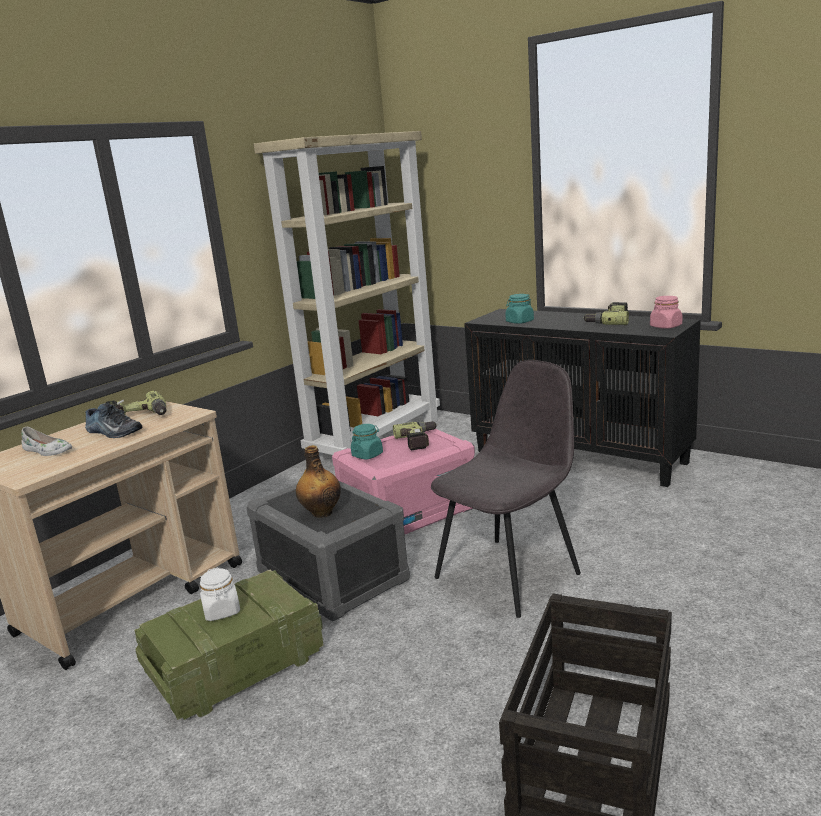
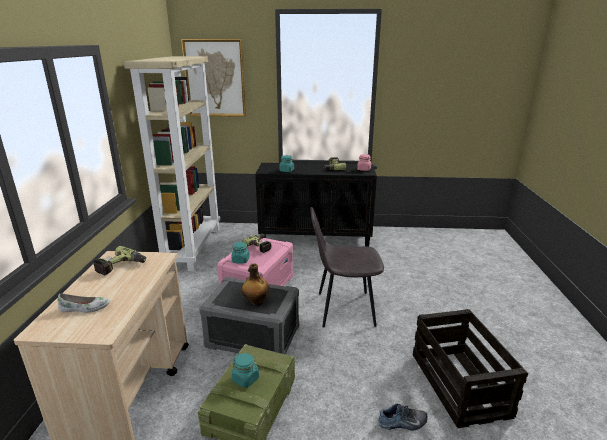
camera: 35 degrees left, 5 degrees up
(112, 432) = (119, 282): shoe -> shoe (402, 423)
(222, 611) = (245, 379): white jar -> turquoise jar
(440, 167) = (215, 78): none -> picture
(509, 574) = (343, 309): grey chair -> grey chair turned 105 degrees counterclockwise

